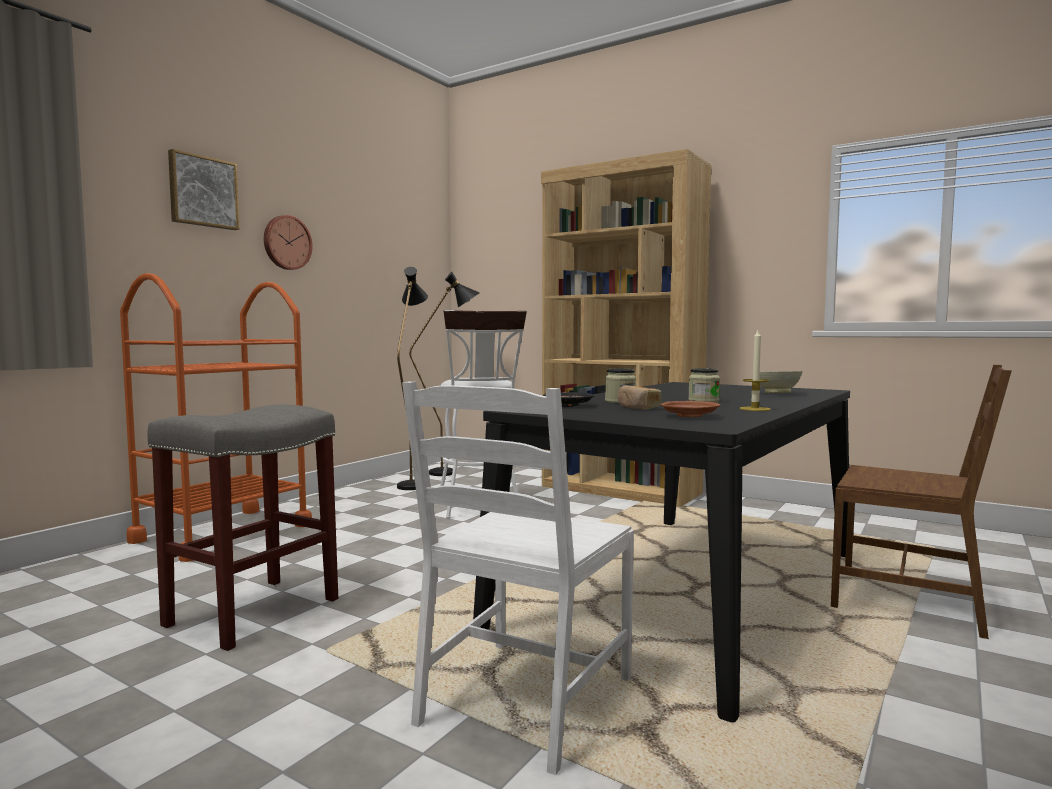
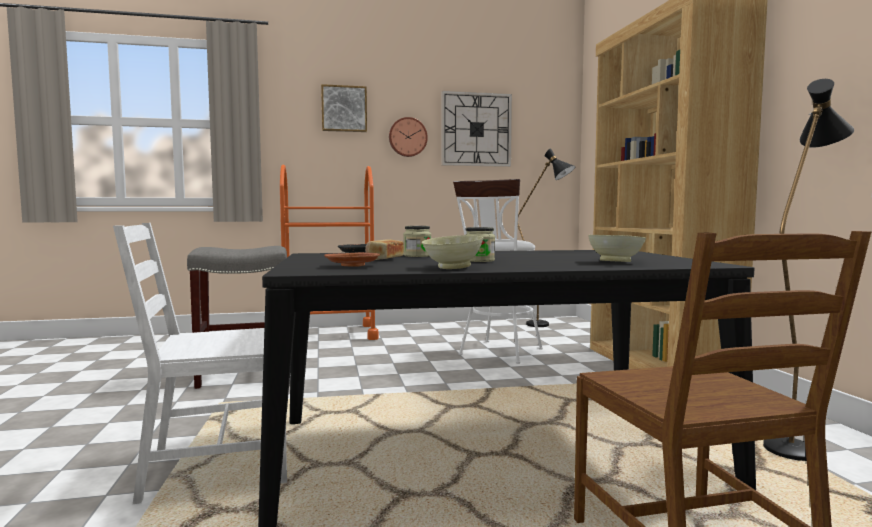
camera: 45 degrees right, 0 degrees up
(360, 240) = (476, 129): none -> wall clock
(413, 484) = (497, 328): black floor lamp -> black floor lamp (795, 446)
(755, 409) = (451, 268): candle -> beige bowl

